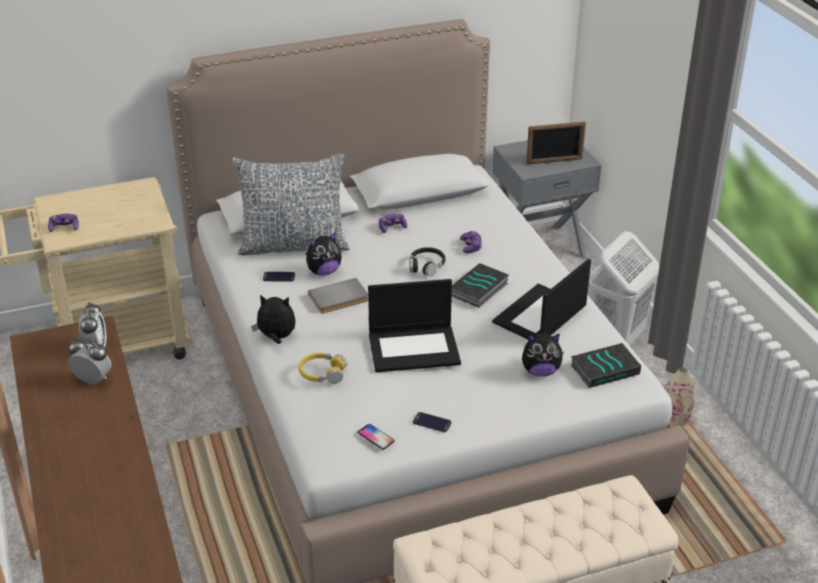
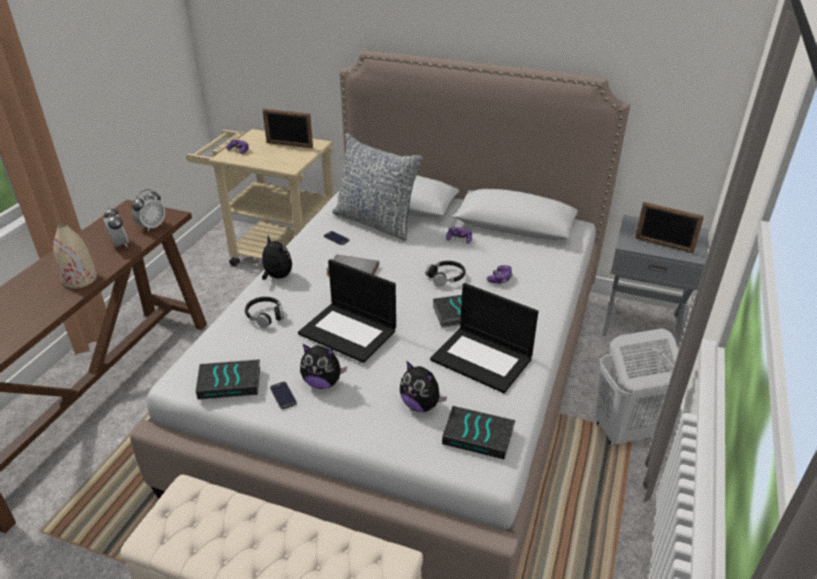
camera: 40 degrees right, 0 degrees up
(114, 199) = (289, 145): none -> picture frame
(322, 373) = (265, 316): yellow headphones -> black headphones
(323, 271) = (369, 248): plush toy -> plush toy (323, 382)
(376, 437) = (230, 382): phone -> book
(540, 316) = (483, 359): laptop -> laptop turned 135 degrees counterclockwise
(675, 417) = (608, 531): beige vase -> beige vase (80, 279)

